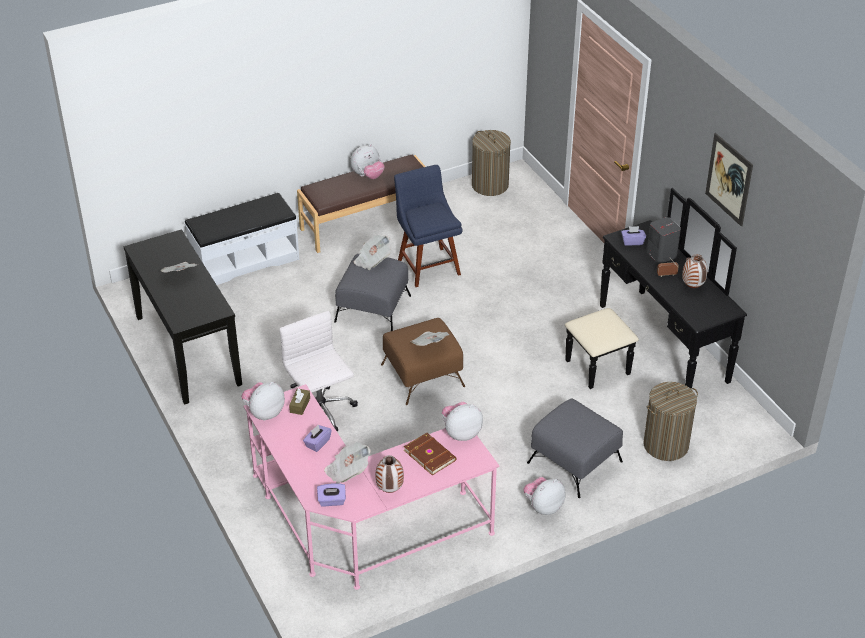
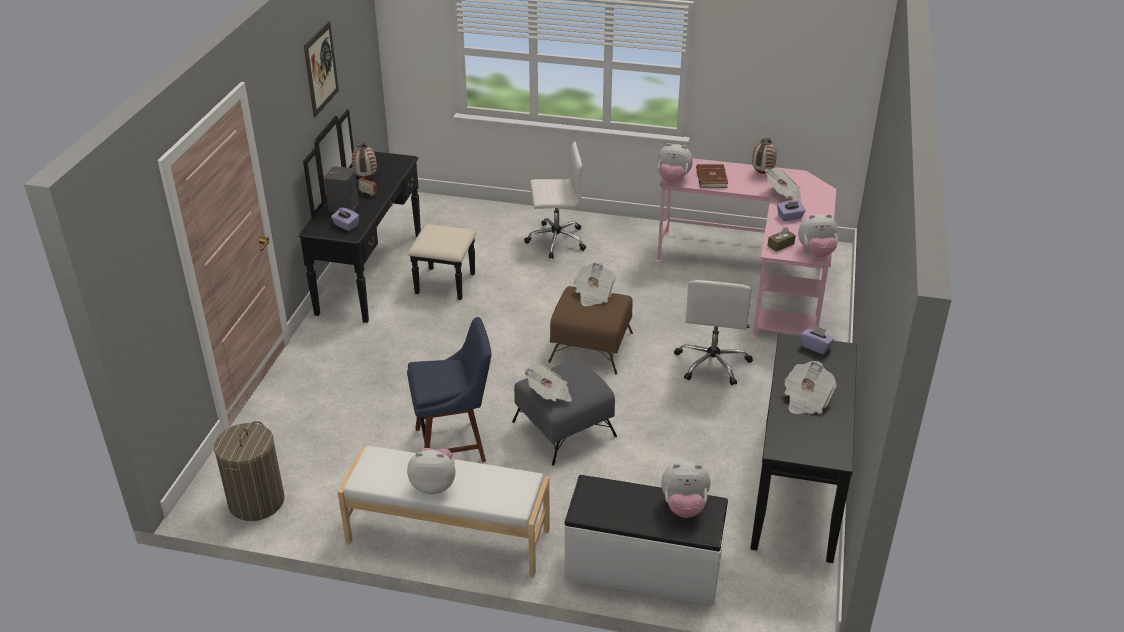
camera: 140 degrees left, 5 degrees down
(332, 501) = (811, 184): purple tissue box -> purple tissue box (815, 347)
(367, 222) = (448, 536): brown bench -> white bench
(427, 265) = (454, 444): blue chair -> blue chair turned 120 degrees counterclockwise
(543, 507) = (612, 229): plush toy -> plush toy (684, 507)
(574, 461) = (555, 240): grey ottoman -> white office chair
(666, 445) = (479, 220): laundry basket -> none

